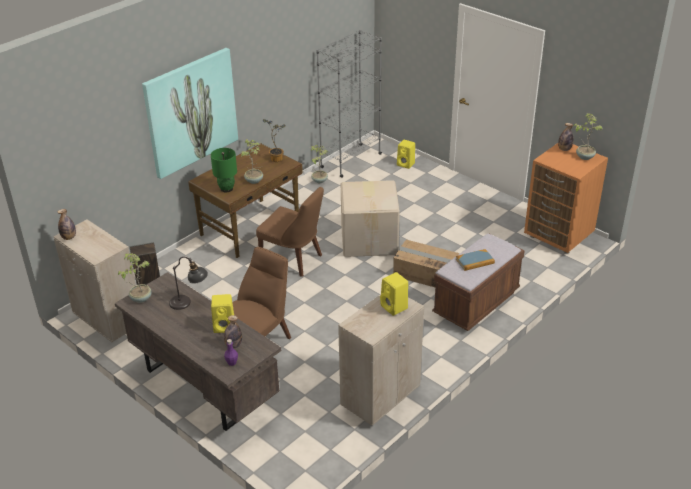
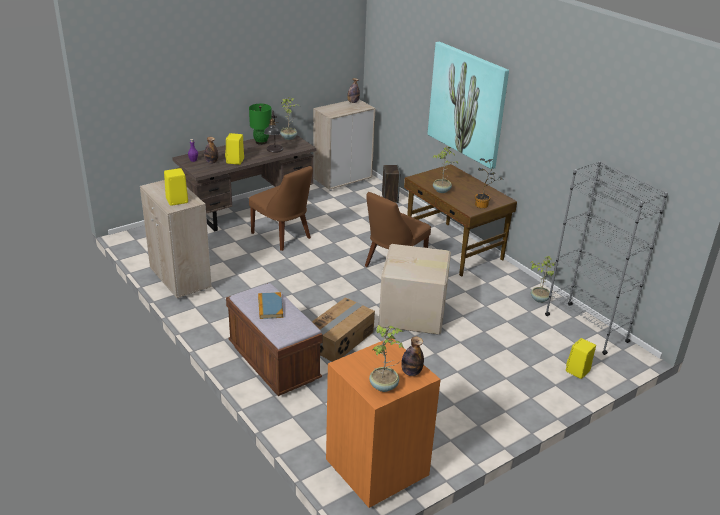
camera: 100 degrees right, 5 degrees down
(226, 189) = (431, 178): green table lamp -> green table lamp (261, 142)

